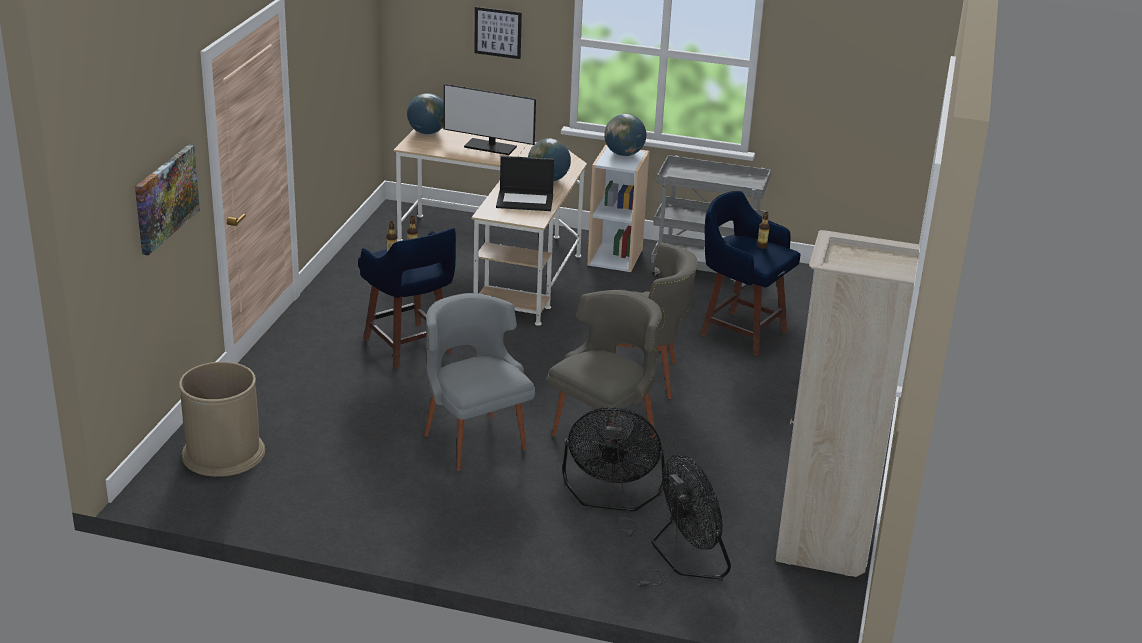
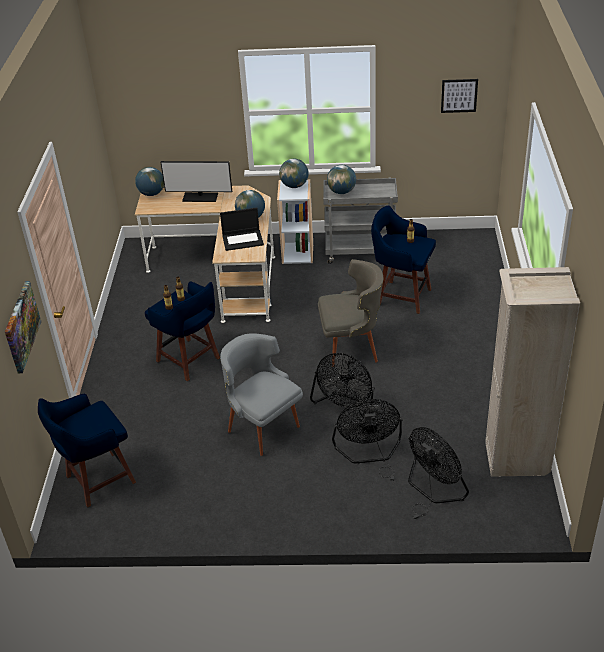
camera: 10 degrees left, 10 degrees up
(223, 453) = (97, 481): brown trash can -> blue stool
(498, 32) = (188, 115): picture -> picture (459, 95)
(603, 437) = (345, 403): grey chair -> black fan
(688, 173) = (341, 191): none -> globe

